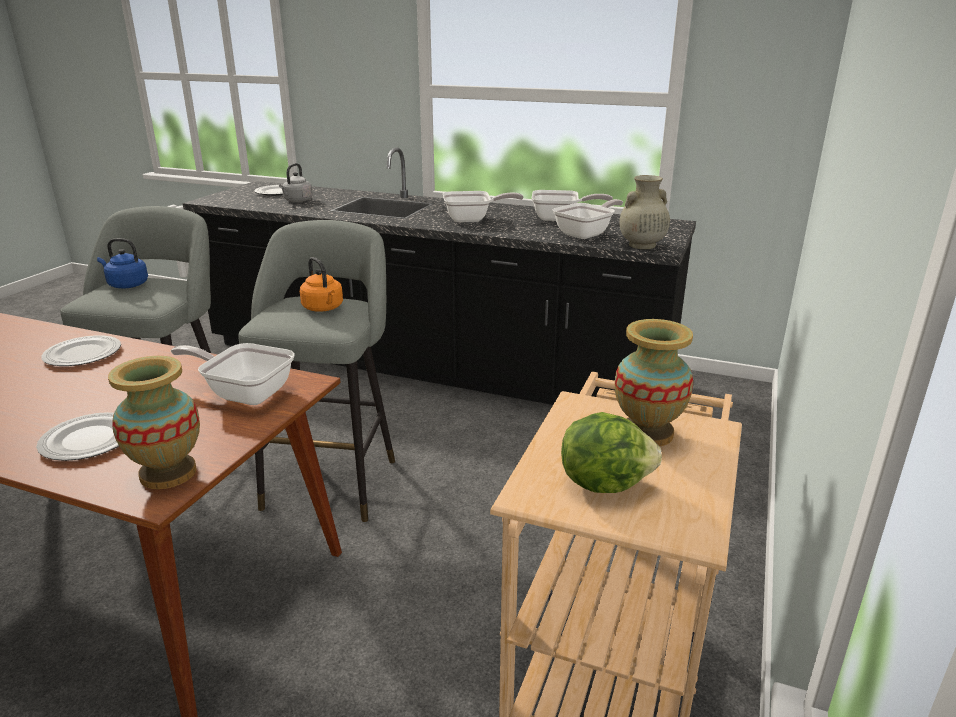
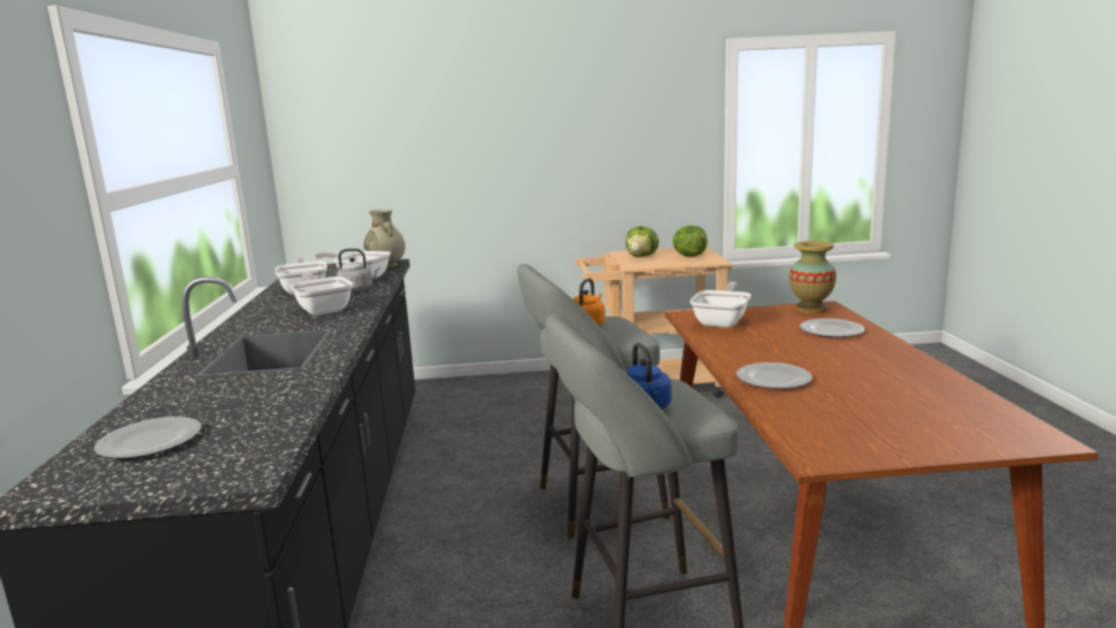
camera: 115 degrees left, 10 degrees down
(244, 393) = (722, 322): frying pan -> frying pan turned 150 degrees counterclockwise
(297, 201) = (236, 403): grey kettle -> grey kettle (358, 289)
(647, 433) = (642, 257): vase -> lettuce

